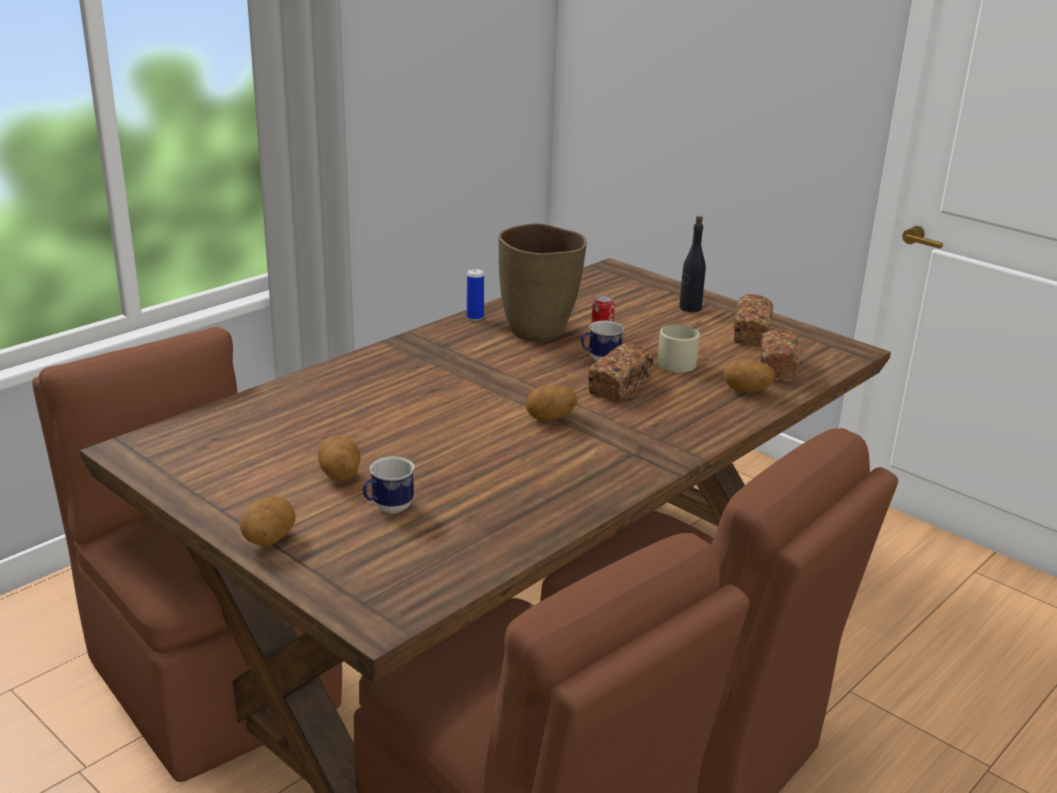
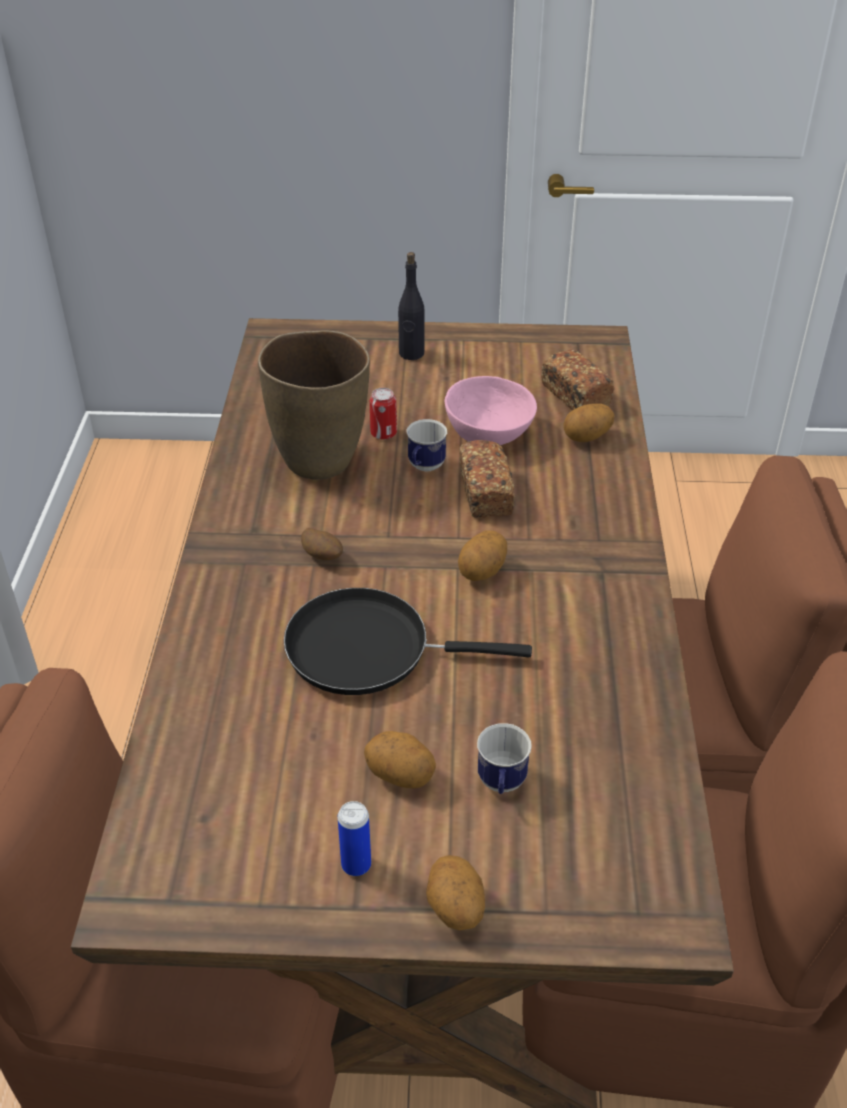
camera: 40 degrees left, 15 degrees up
(418, 418) = (368, 649): none -> black frying pan
(464, 371) = (323, 556): none -> potato
(475, 317) = (232, 474): can -> can (356, 865)
(674, 362) = (487, 433): beige mug -> pink bowl
(751, 334) = (503, 361): bread -> none

